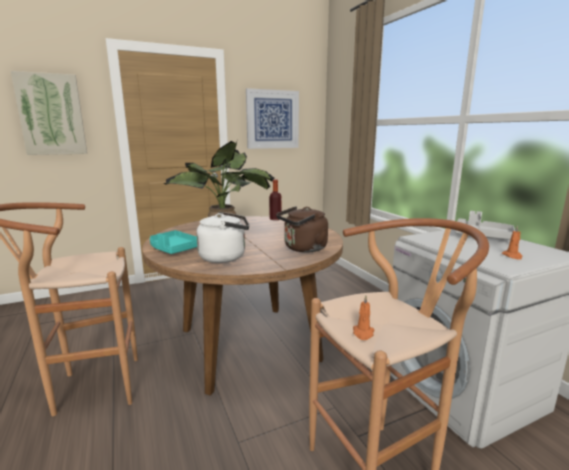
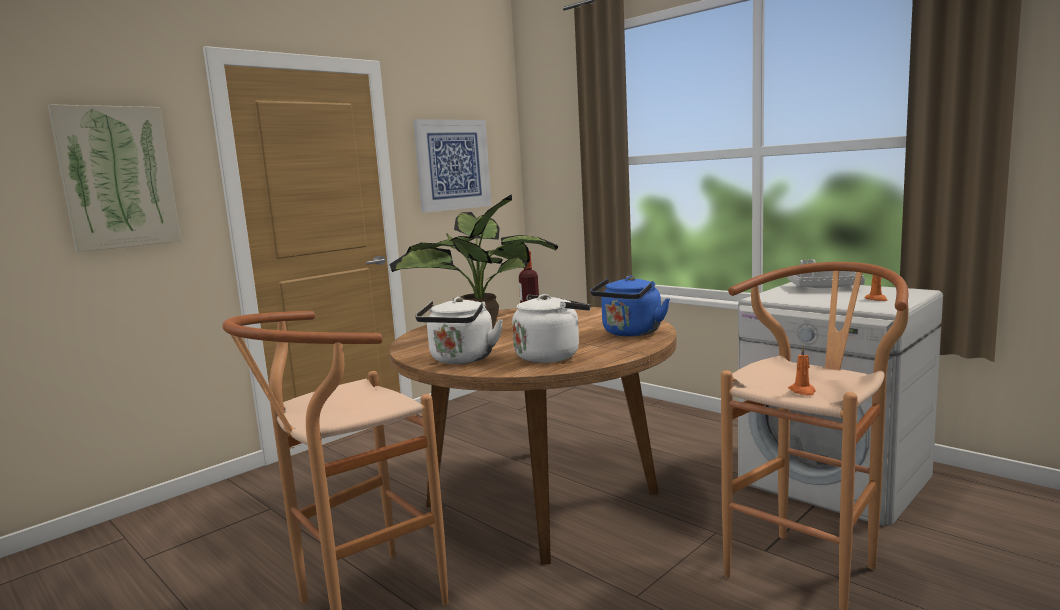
camera: 20 degrees left, 5 degrees down
(174, 249) = (461, 360): turquoise tray -> white kettle
(303, 249) = (630, 333): brown kettle -> blue kettle

